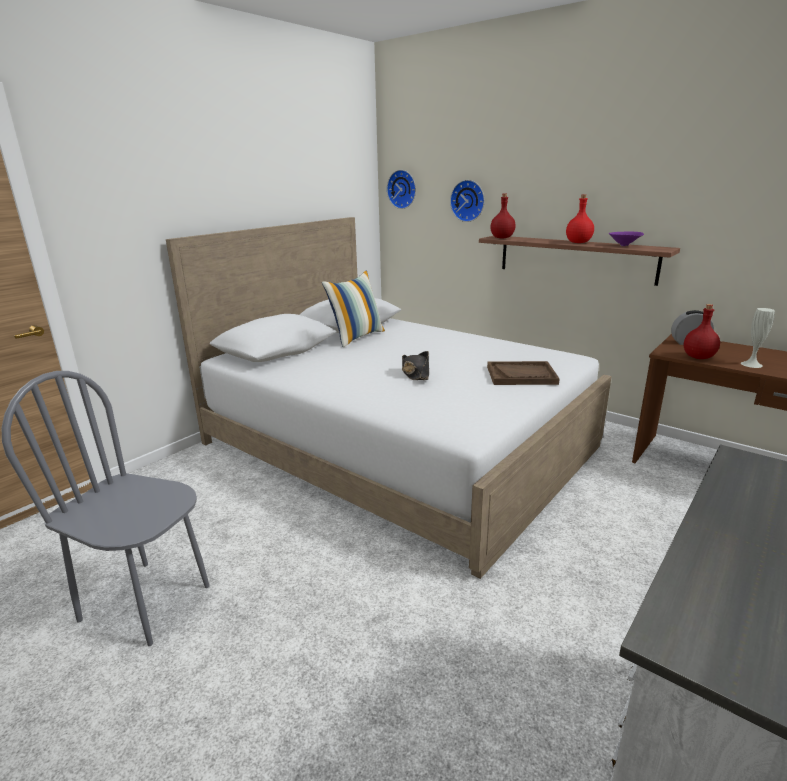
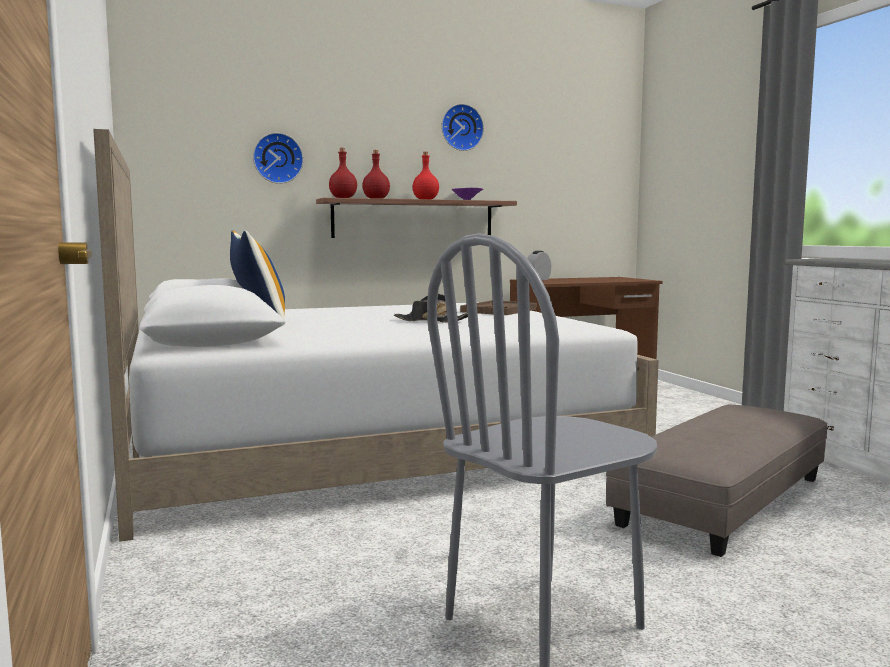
camera: 60 degrees left, 15 degrees down
(403, 189) = (166, 141): wall clock -> wall clock (461, 127)
(425, 644) = (723, 501): none -> grey ottoman
(698, 357) = (569, 282): red bottle -> red bottle (376, 199)
(751, 364) = (599, 280): white vase -> none

